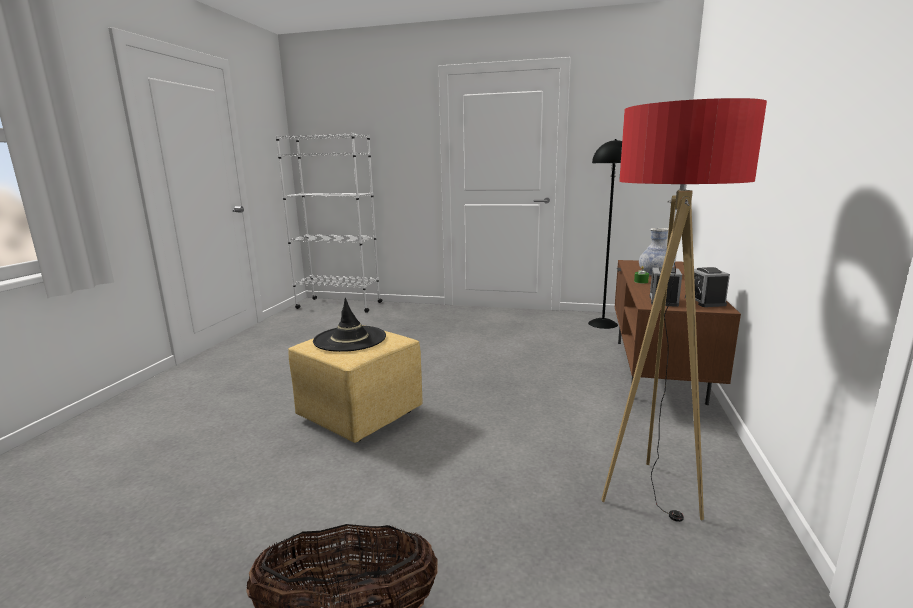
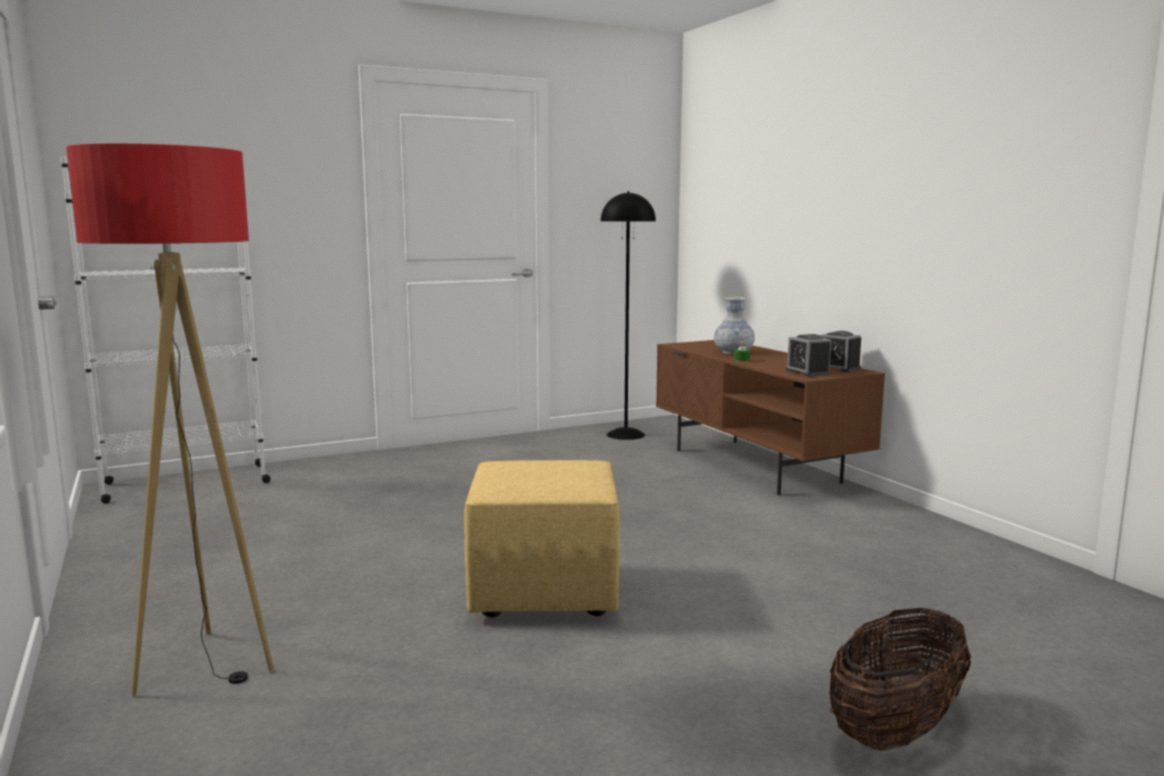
camera: 40 degrees left, 5 degrees down
(350, 339) = (534, 474): black hat -> none
(650, 494) = (918, 557): floor lamp -> floor lamp (206, 666)

